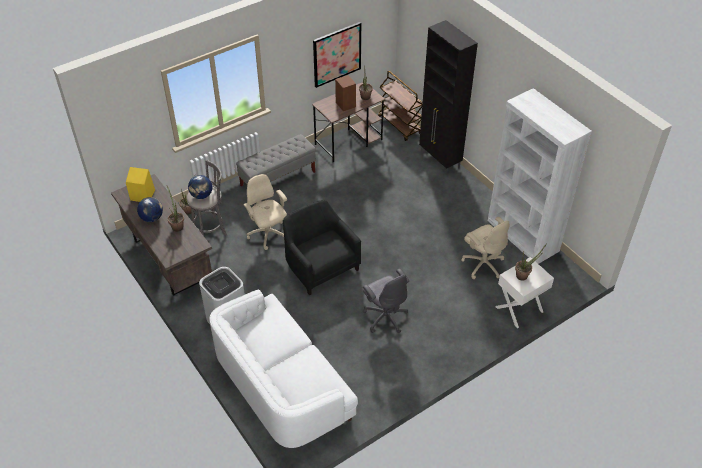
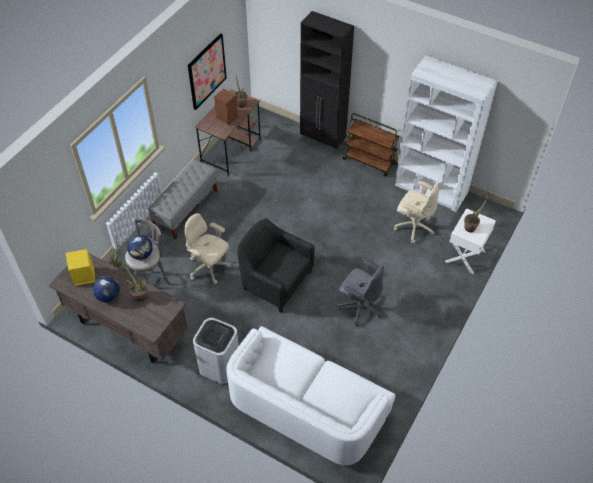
camera: 25 degrees left, 5 degrees up
(400, 125) = (269, 120): brown cart -> brown cart (369, 161)

